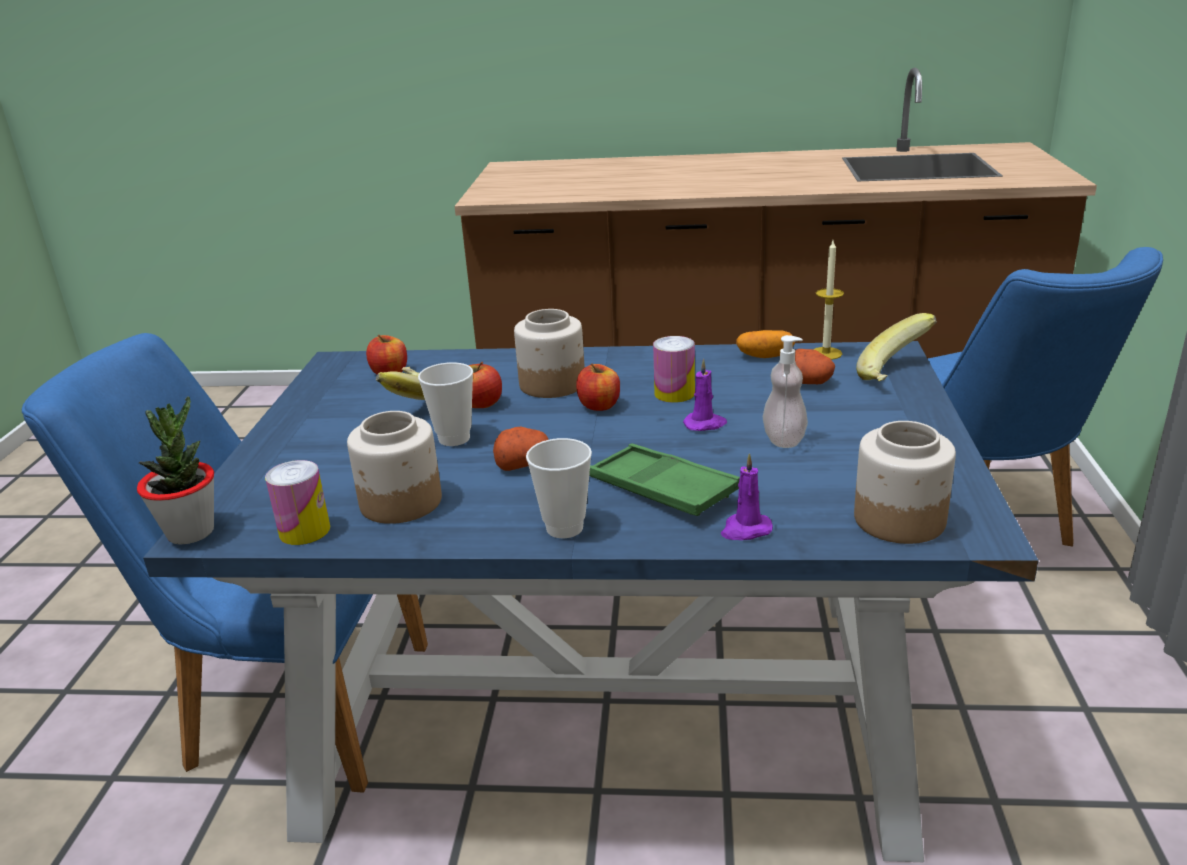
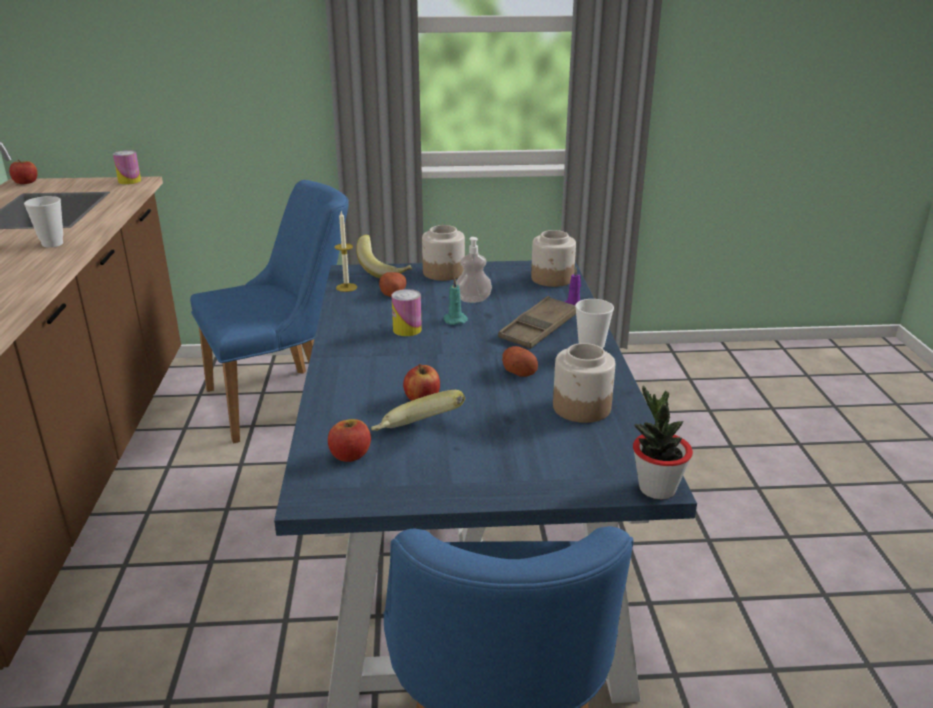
camera: 100 degrees left, 0 degrees up
(304, 530) = (632, 438): can -> can (129, 181)
(454, 438) = (484, 401): cup -> cup (52, 244)
(551, 384) = (387, 373): jar -> jar (444, 273)
(599, 406) = (427, 353): apple -> apple (26, 182)
(662, 489) = (539, 329): green tray -> brown tray
(705, 424) = (454, 320): purple candle -> turquoise candle
(764, 356) = (346, 304): potato -> none

